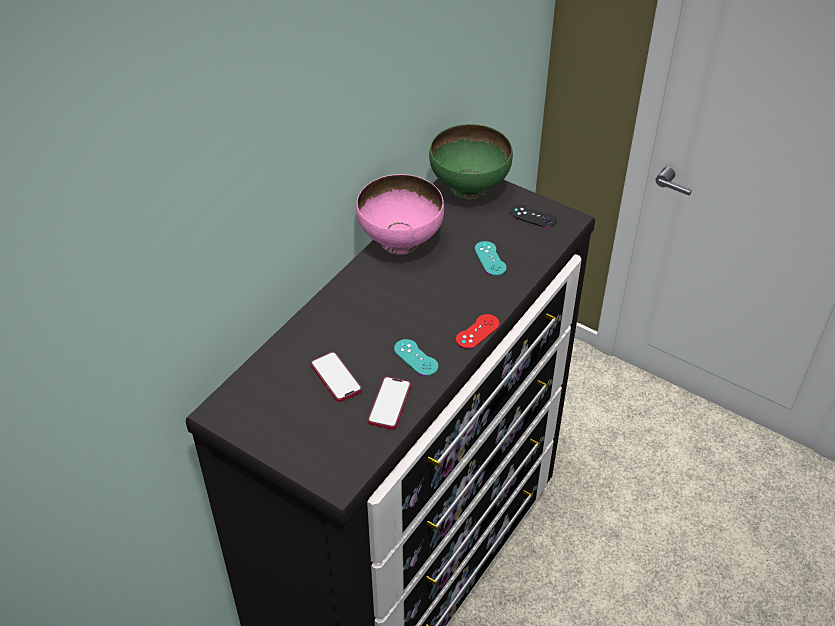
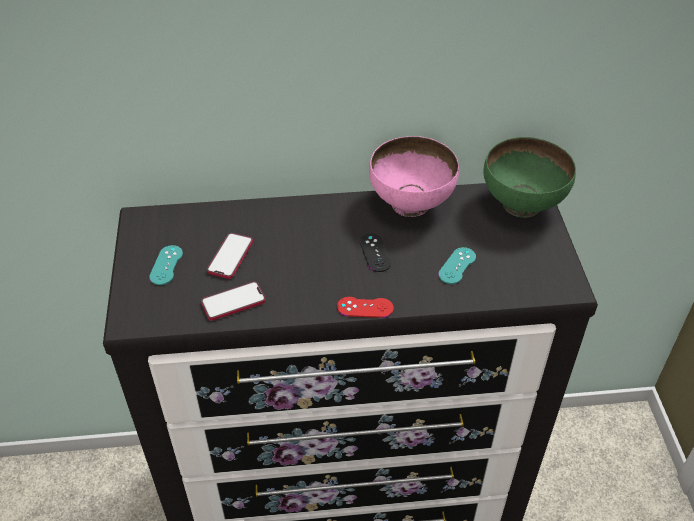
camera: 50 degrees right, 0 degrees up
(416, 357) = (297, 288): turquoise game controller -> turquoise game controller (166, 265)
(533, 216) = (541, 262): black game controller -> black game controller (375, 253)

